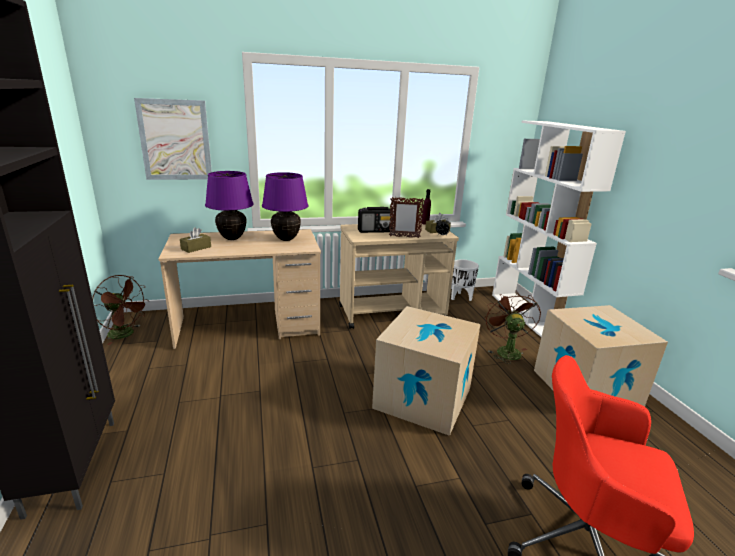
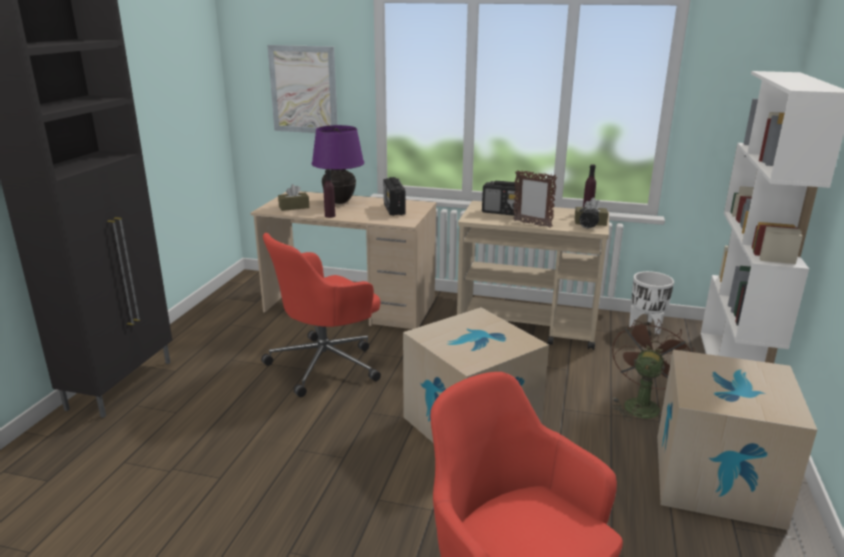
camera: 30 degrees right, 0 degrees up
(126, 334) = (234, 290): brown fan -> none
(239, 251) = (330, 216): none -> purple bottle
(271, 381) = (326, 364): none -> red office chair
(286, 239) = (394, 209): purple table lamp -> radio

